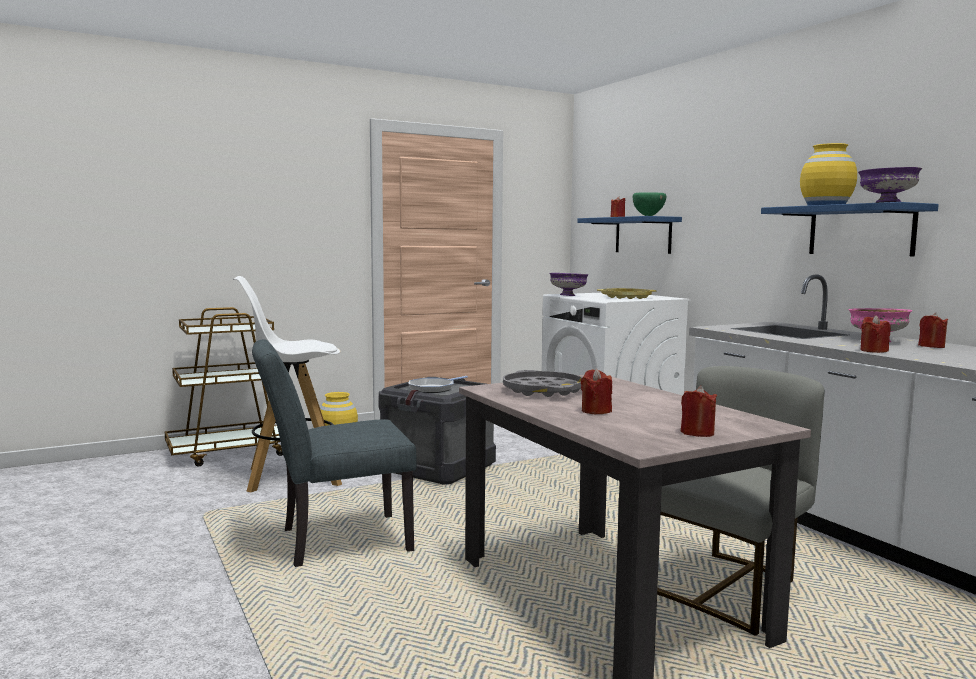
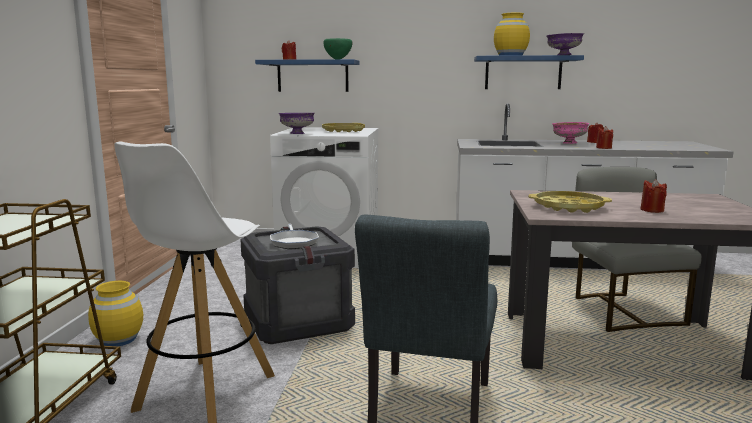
camera: 55 degrees left, 5 degrees up
(543, 390) = (568, 207): grey tray -> yellow tray
(697, 433) = (726, 207): red candle -> none

